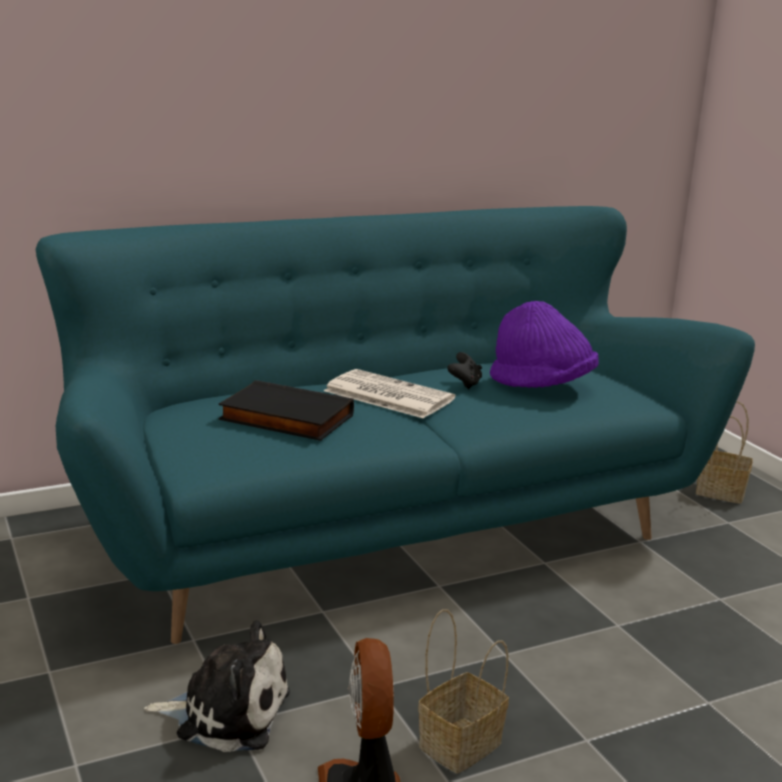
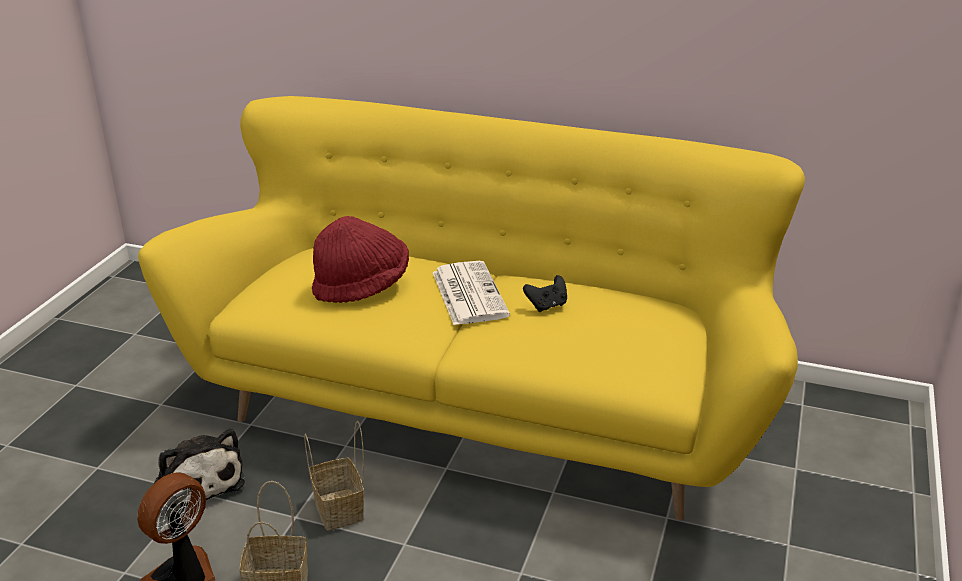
camera: 45 degrees right, 10 degrees up
(284, 418) = (362, 287): black book -> red hat
(384, 529) = (480, 404): turquoise sofa -> yellow sofa
(542, 386) = (607, 333): purple hat -> none
(722, 492) = (839, 513): basket -> basket (340, 510)

